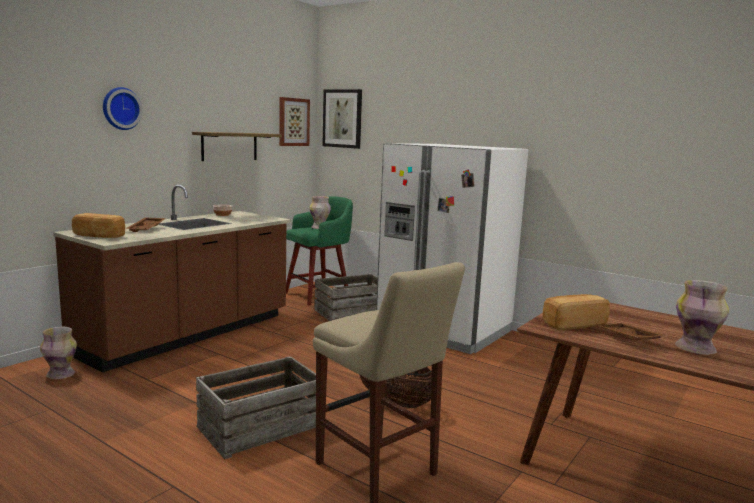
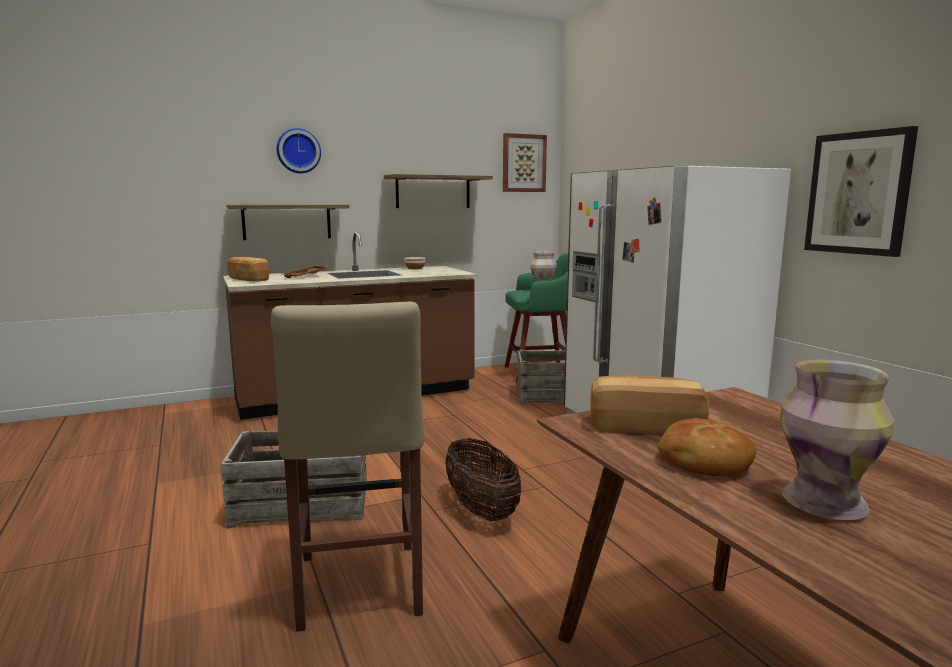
camera: 30 degrees right, 0 degrees up
(61, 374) = (207, 416): vase -> none
(110, 176) = (287, 222): none -> shelf
(342, 118) = (582, 155): picture -> picture (858, 193)
(627, 338) = (703, 462): brown tray -> bread

